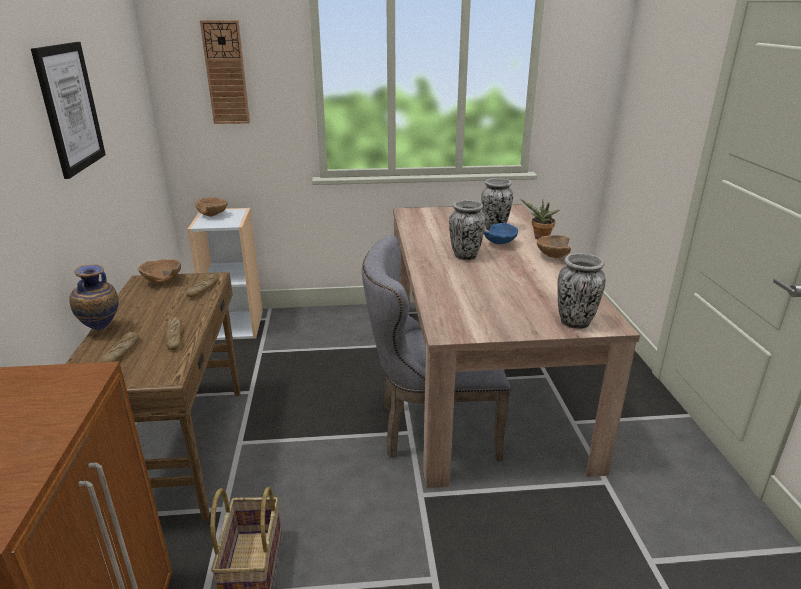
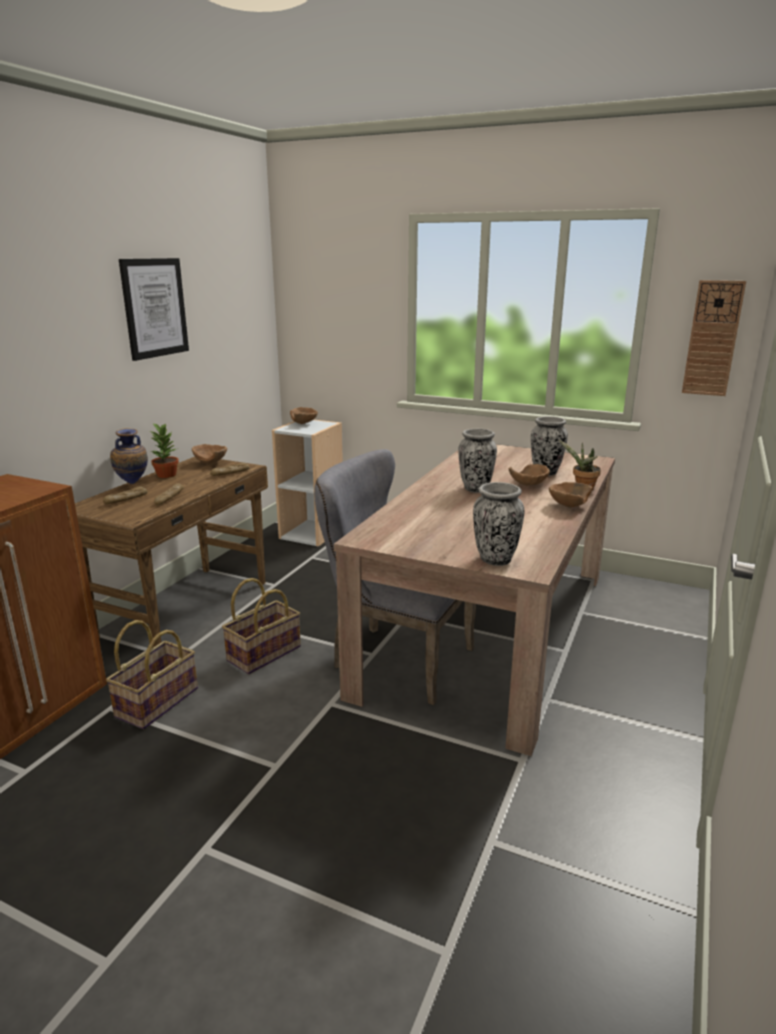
camera: 30 degrees right, 5 degrees down
(129, 308) = (166, 475): none -> potted plant
(226, 73) = (334, 295): wall clock -> wall clock (712, 338)
(311, 468) = (263, 653): none -> basket
(500, 244) = (528, 486): blue bowl -> brown bowl

